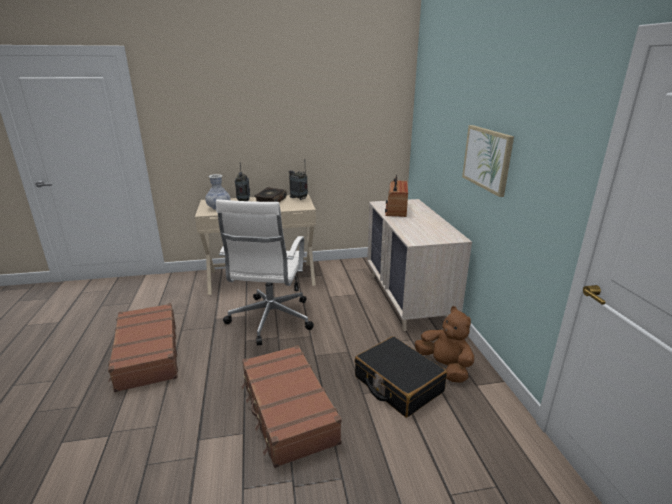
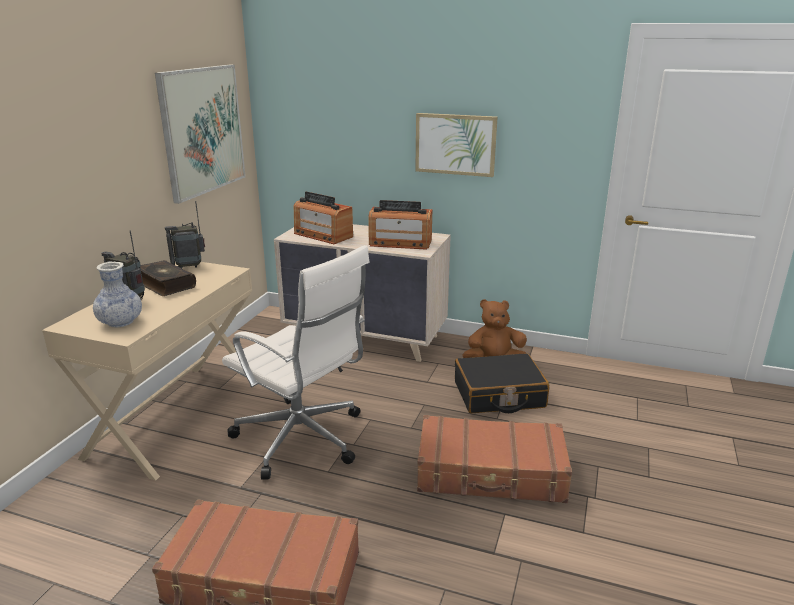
camera: 60 degrees left, 0 degrees up
(352, 119) = (202, 130): none -> picture
(420, 231) = (400, 243): none -> radio

